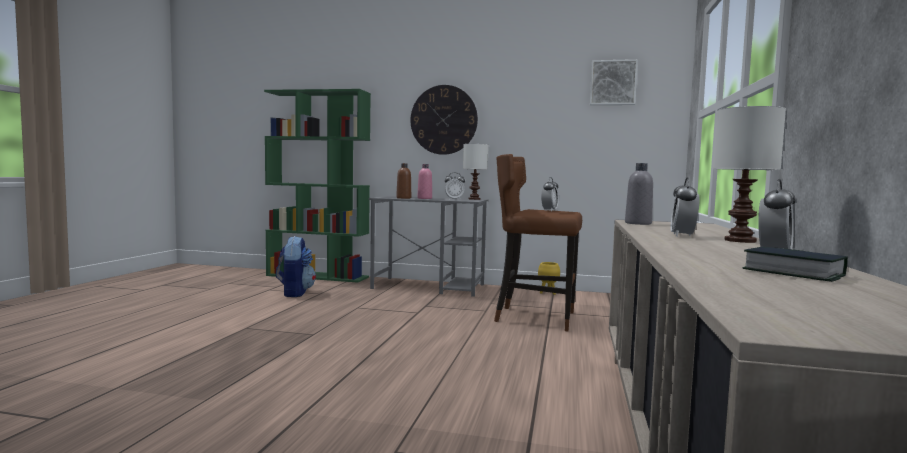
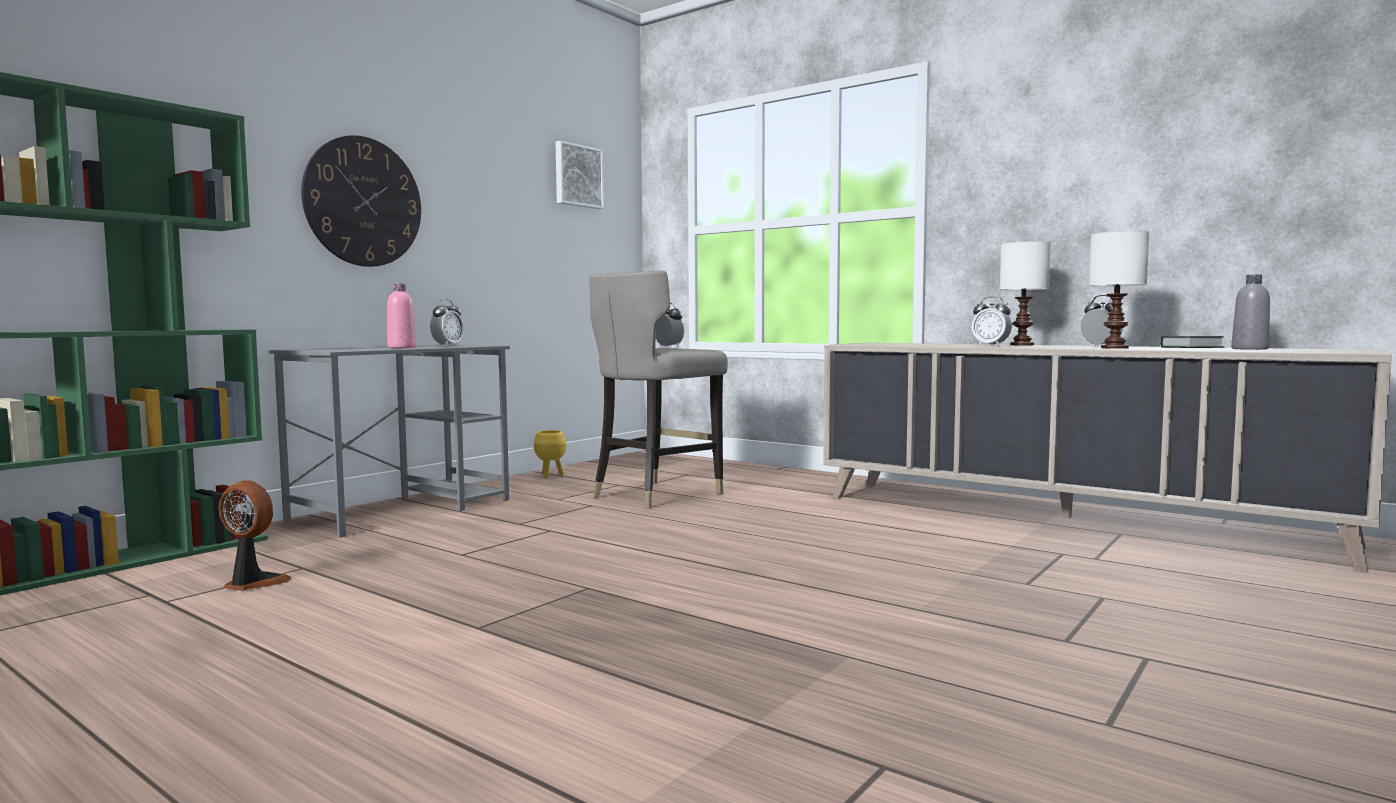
camera: 65 degrees left, 0 degrees up
(295, 293) = (252, 583): backpack -> fan
(403, 198) = (380, 349): brown bottle -> none
(474, 199) = (448, 344): white table lamp -> white table lamp (1114, 348)
(535, 318) = (654, 495): brown stool -> grey stool
(638, 223) = (877, 345): grey bottle -> grey bottle (1249, 349)

